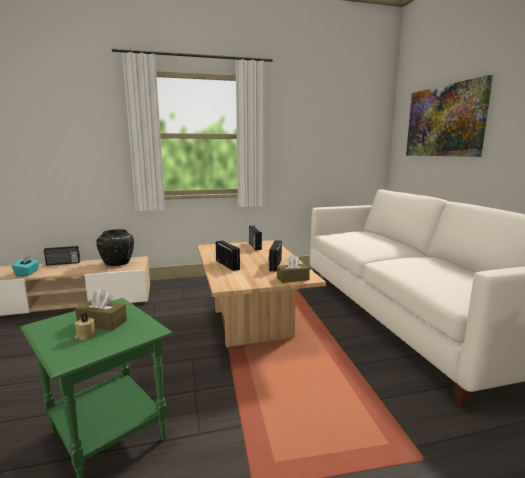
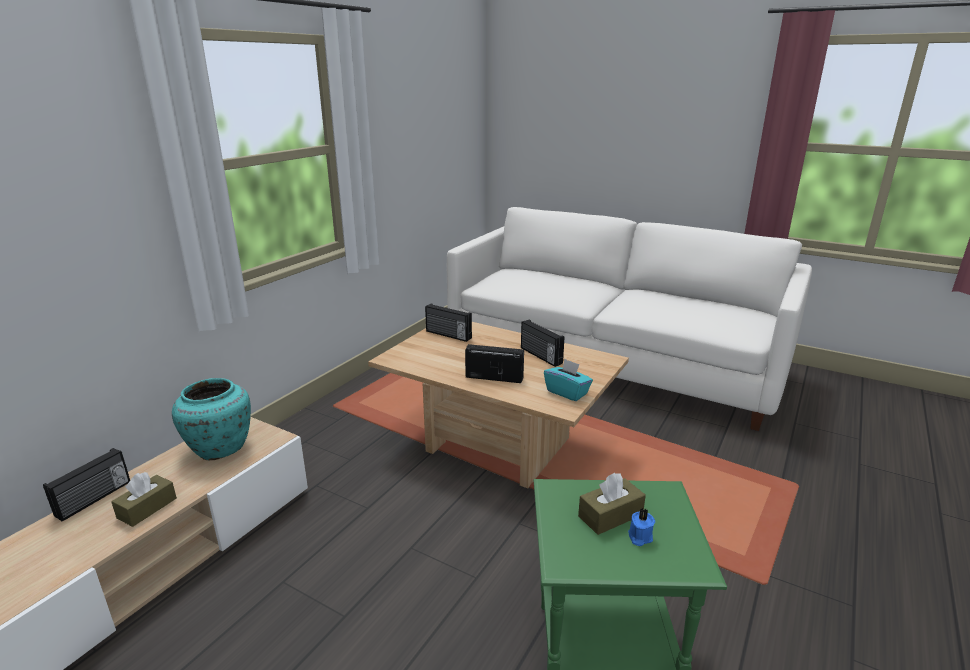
camera: 45 degrees left, 10 degrees up
(27, 273) = (68, 555): turquoise tissue box -> turquoise tissue box (567, 392)
(85, 336) = (639, 537): beige candle -> blue candle
(118, 263) = (220, 447): black vase -> turquoise vase
(292, 279) = (598, 367): brown tissue box -> brown tissue box (147, 508)
(444, 121) = (582, 112): picture -> none

